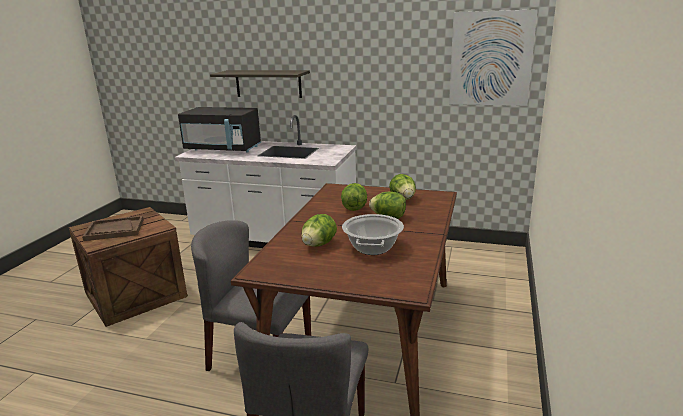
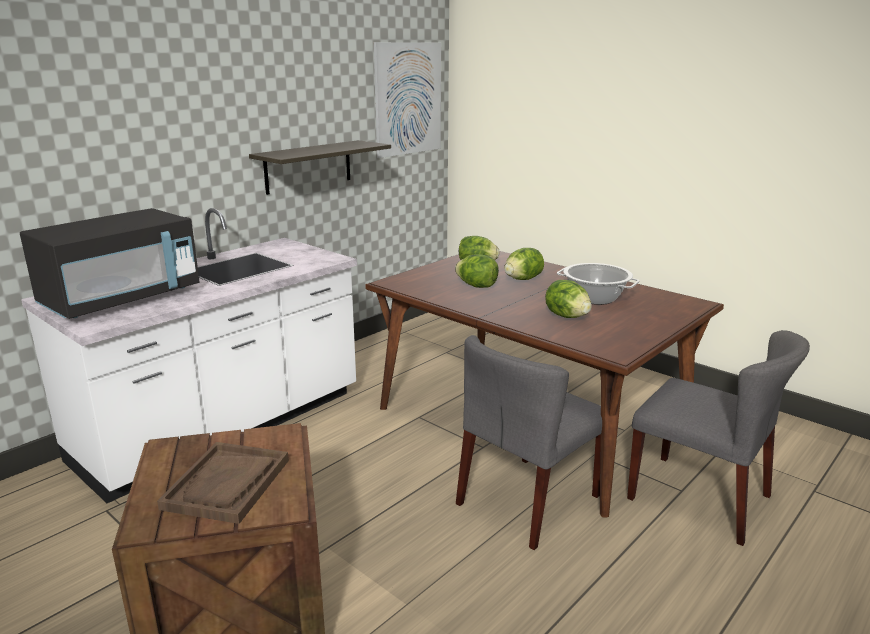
camera: 65 degrees left, 0 degrees up
(268, 83) = (133, 164): shelf -> shelf (308, 166)

